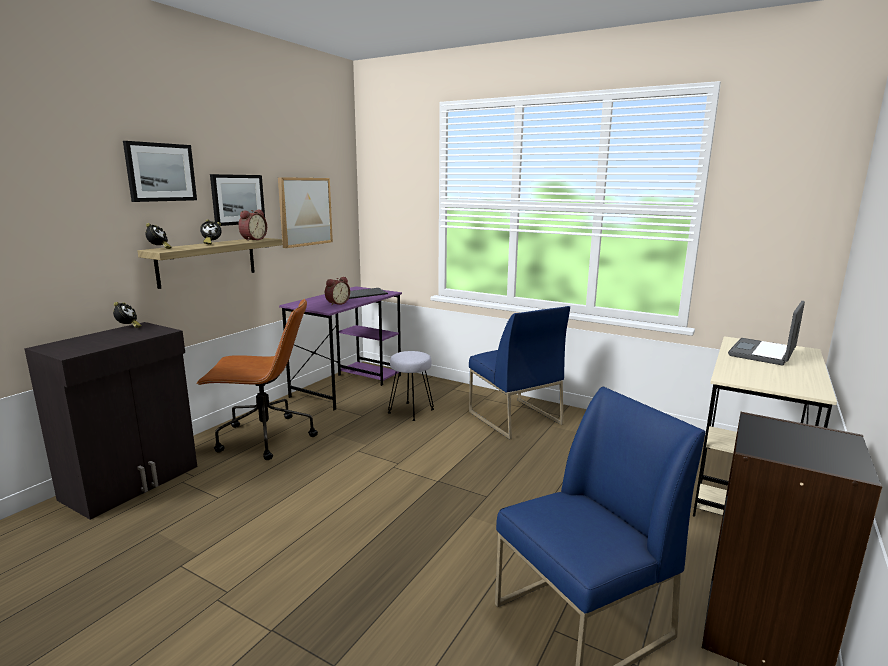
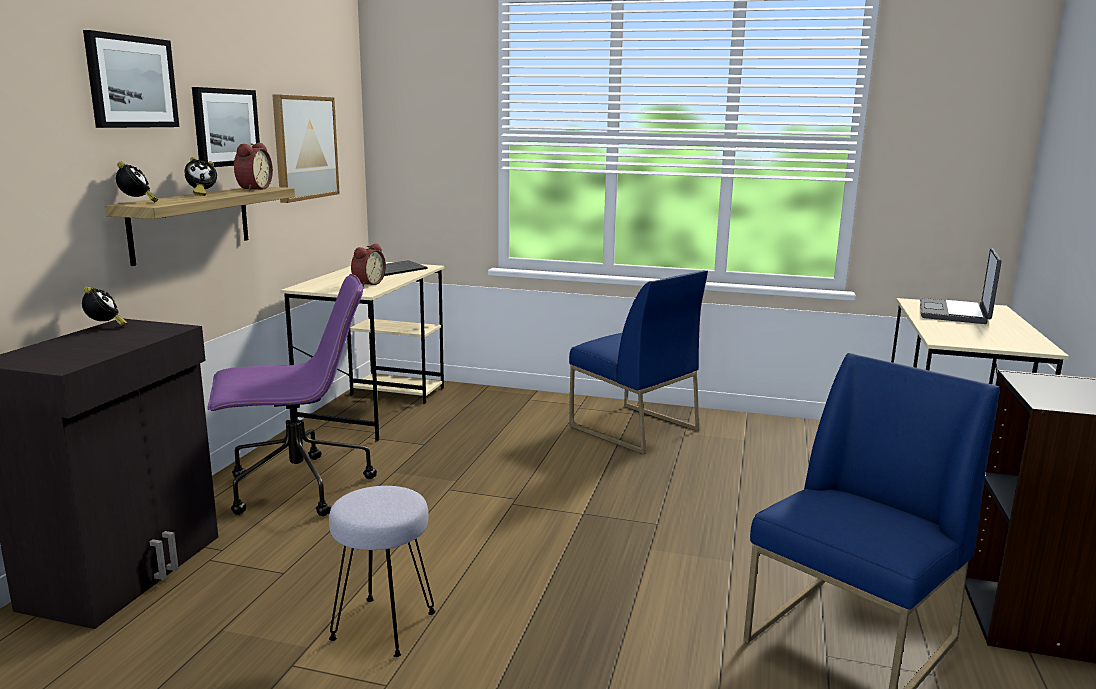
camera: 15 degrees left, 0 degrees up
(264, 438) = (296, 488): brown office chair -> purple office chair
(348, 385) = (375, 407): purple desk -> beige desk
(411, 411) = (490, 433): grey stool -> grey stool (384, 626)

